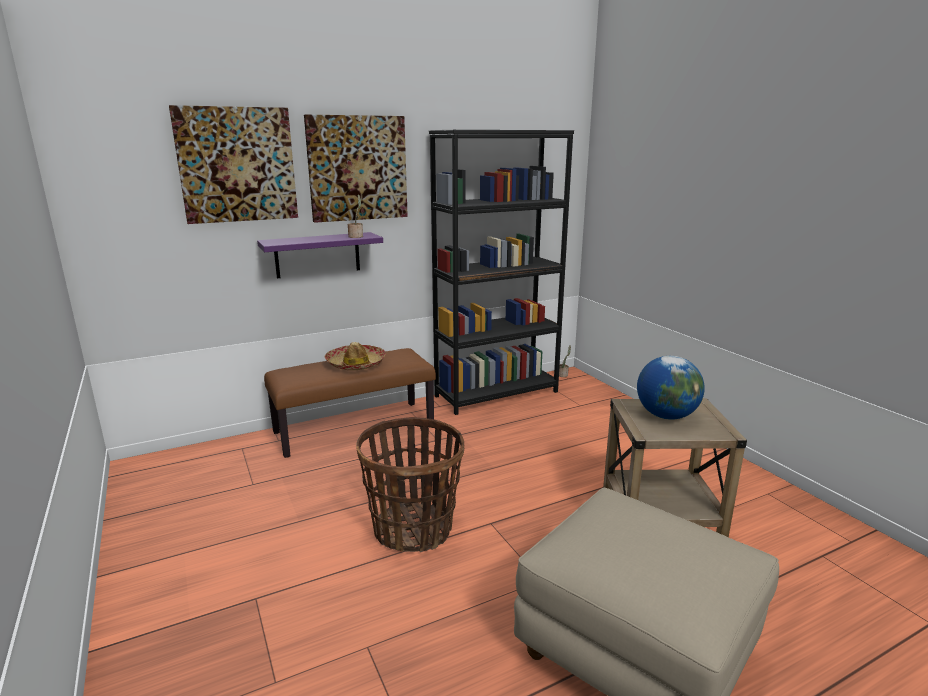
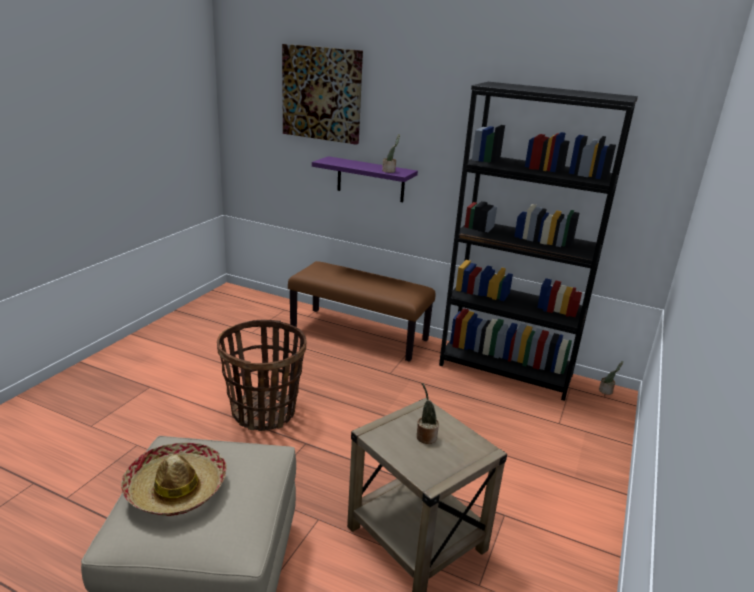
camera: 50 degrees right, 5 degrees up
(355, 364) = (364, 280): hat -> hat (176, 488)
(357, 168) = (414, 110): picture -> none
(666, 416) = (425, 436): globe -> potted plant

